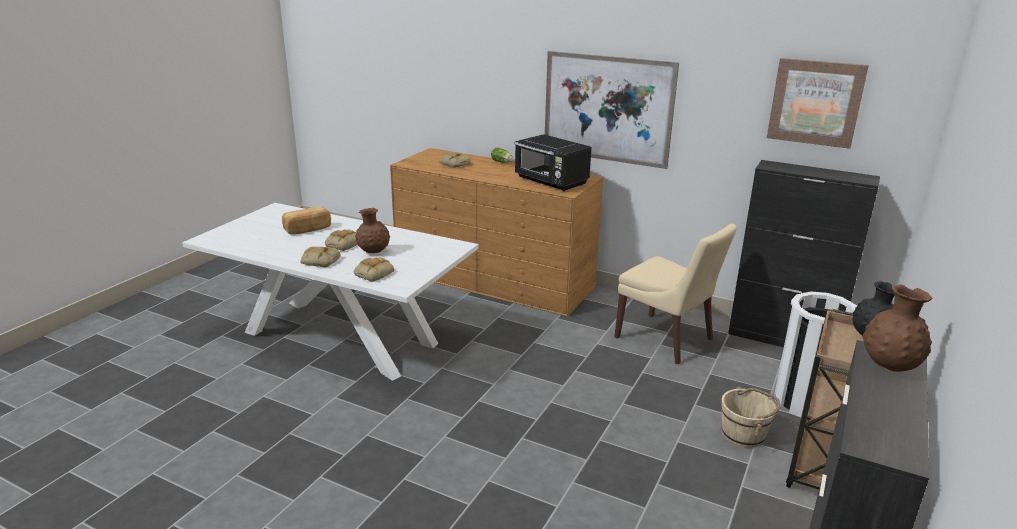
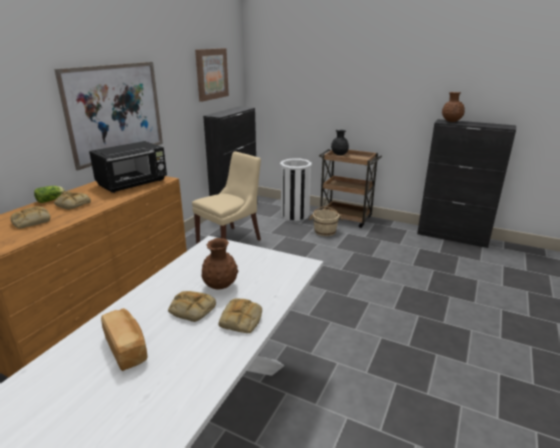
camera: 90 degrees left, 0 degrees up
(374, 273) = (275, 280): bread -> bread (72, 204)

